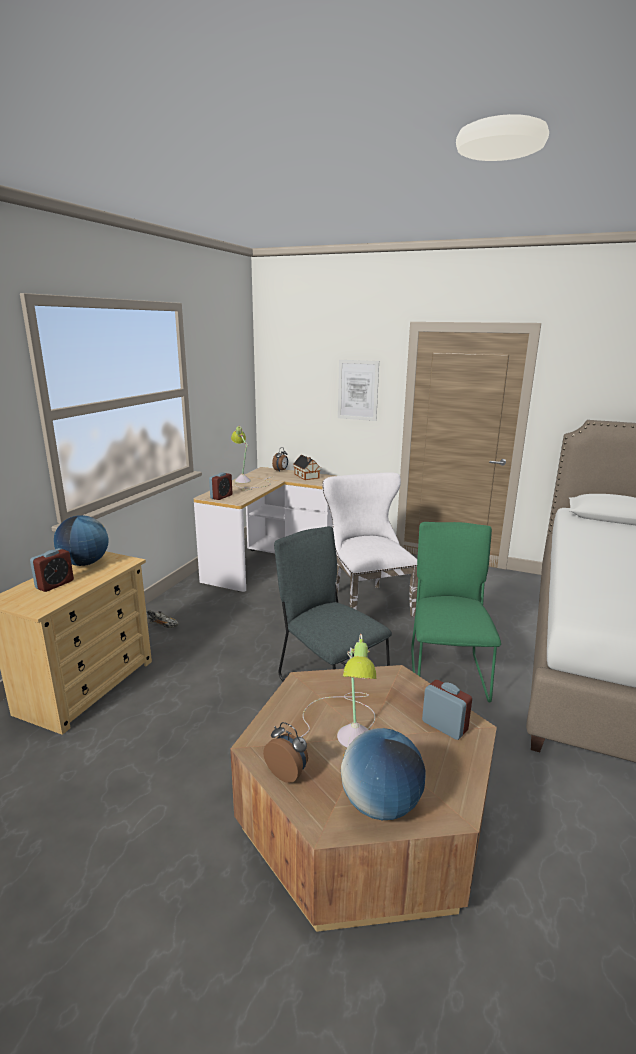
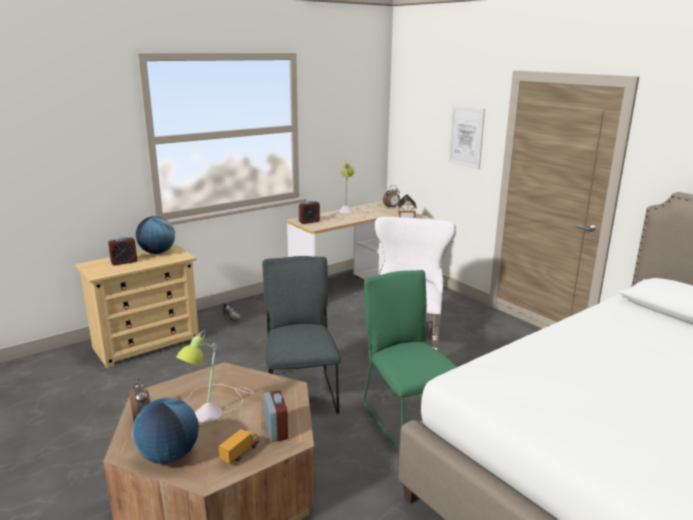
camera: 30 degrees right, 0 degrees up
(446, 672) = (407, 417): green chair -> green chair turned 60 degrees counterclockwise
(446, 766) = (240, 453): none -> toy truck

